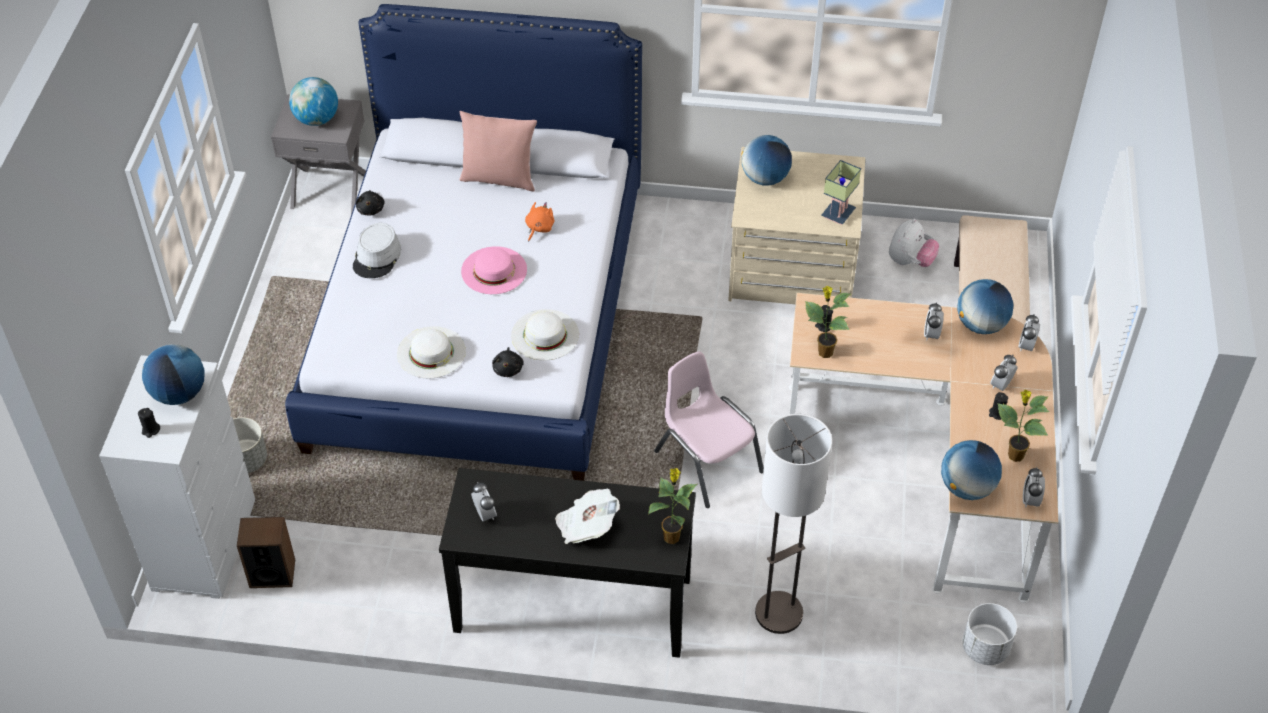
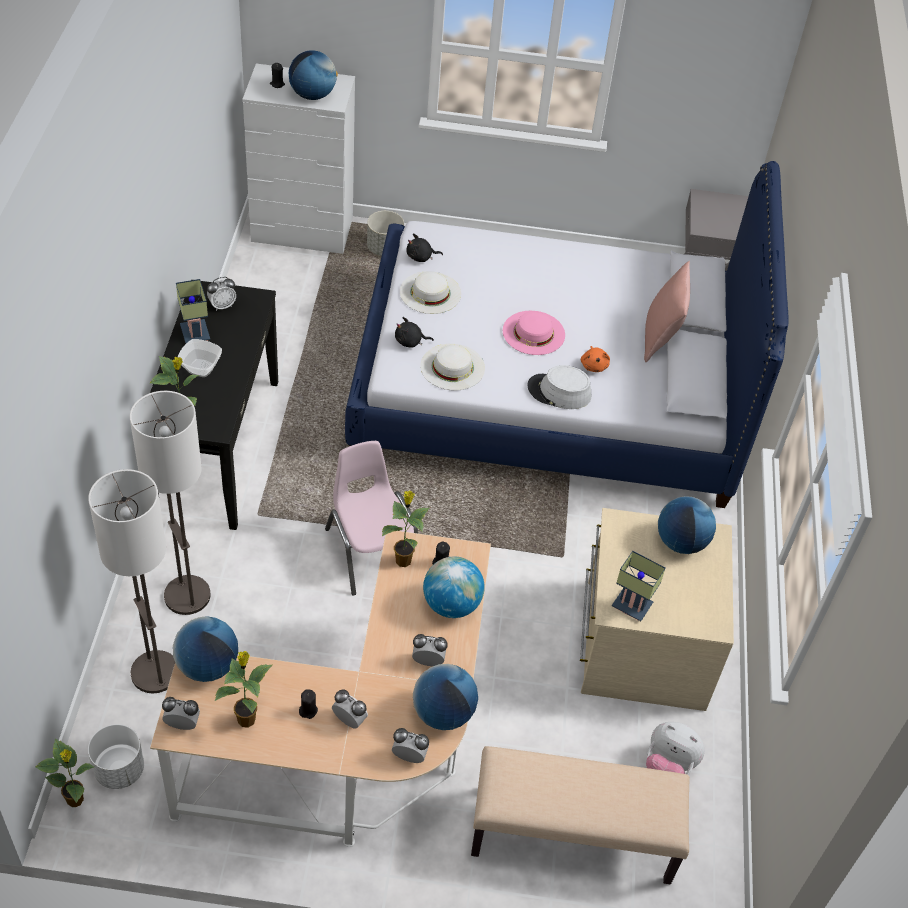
camera: 85 degrees right, 0 degrees up
(272, 573) = (271, 268): speaker -> none
(317, 119) = (718, 215): globe -> globe (451, 604)
(371, 209) = (607, 253): black plush toy -> black plush toy (421, 257)
(377, 257) = (545, 258): grey hat -> grey hat (559, 392)
(533, 534) = (197, 334): none -> table lamp
(539, 228) = (594, 365): orange plush toy -> orange plush toy turned 60 degrees clockwise
(586, 526) = (200, 368): newspaper -> bowl
(707, 461) = (371, 551): pink chair -> pink chair turned 75 degrees counterclockwise
(874, 631) = (155, 672): none -> floor lamp
(1023, 679) = (76, 800): none -> potted plant

